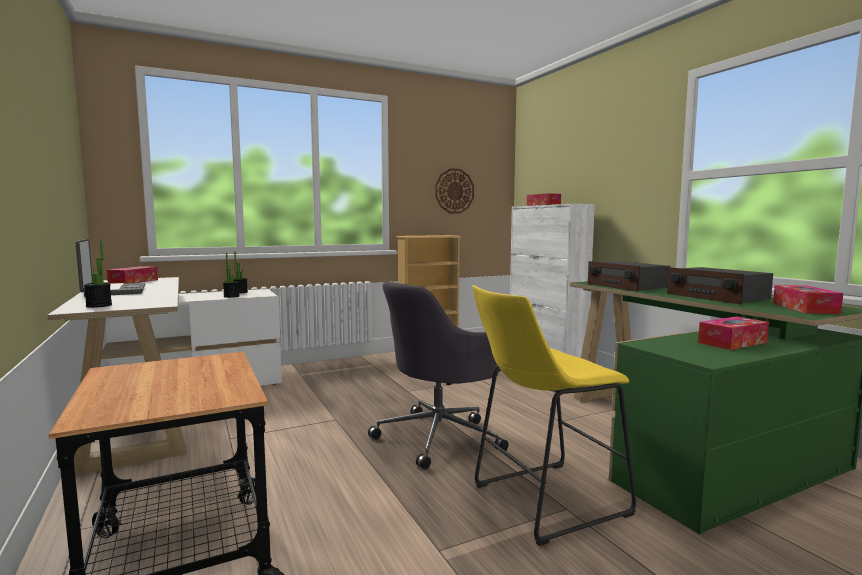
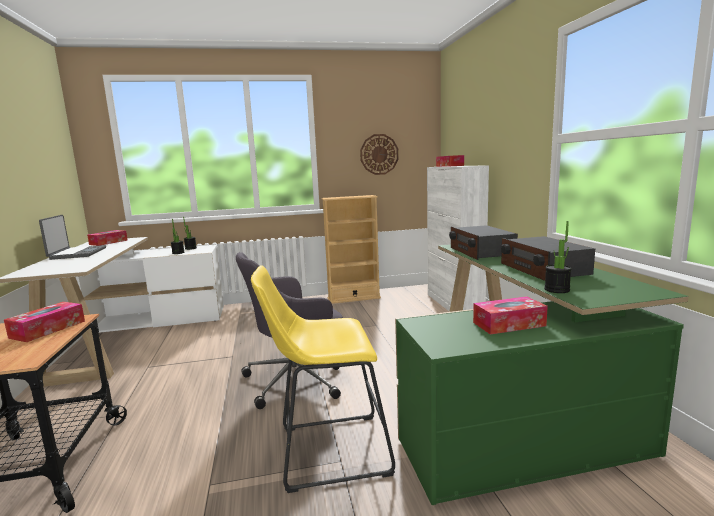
camera: 15 degrees right, 5 degrees up
(99, 305) = (40, 270): potted plant -> potted plant (557, 290)
(804, 308) = (606, 290): tissue box -> tissue box (48, 329)

